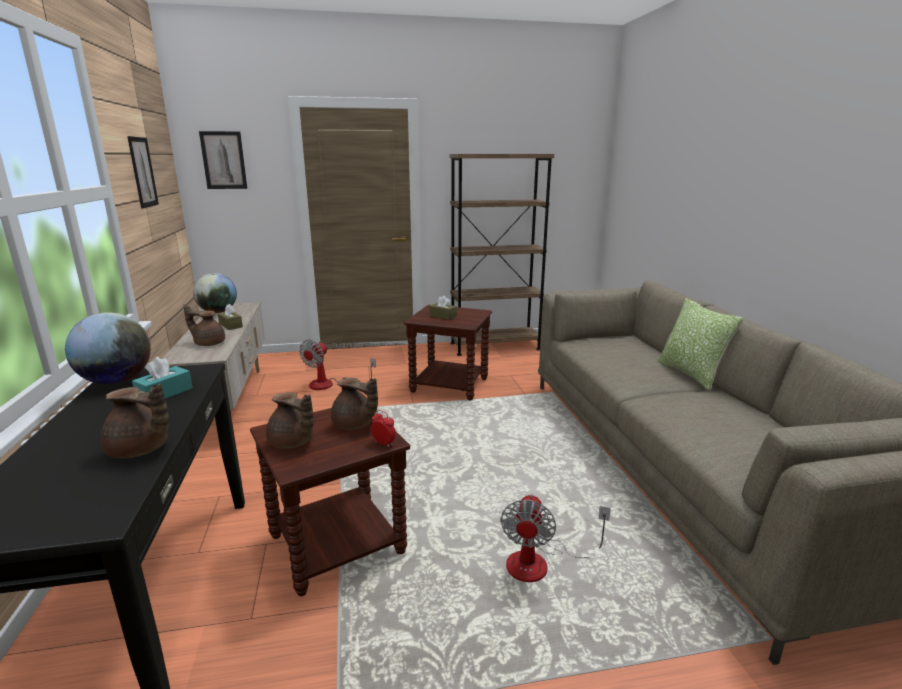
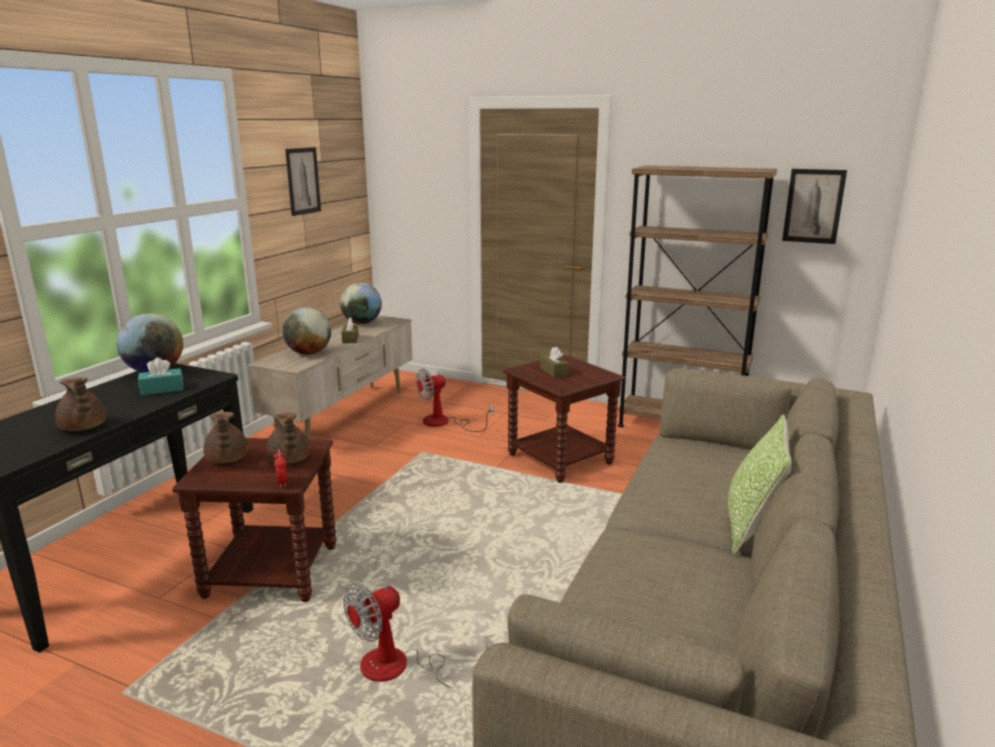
camera: 35 degrees right, 0 degrees up
(209, 343) = (309, 353): brown teapot -> globe
(223, 160) = (406, 165): picture -> picture (813, 206)

